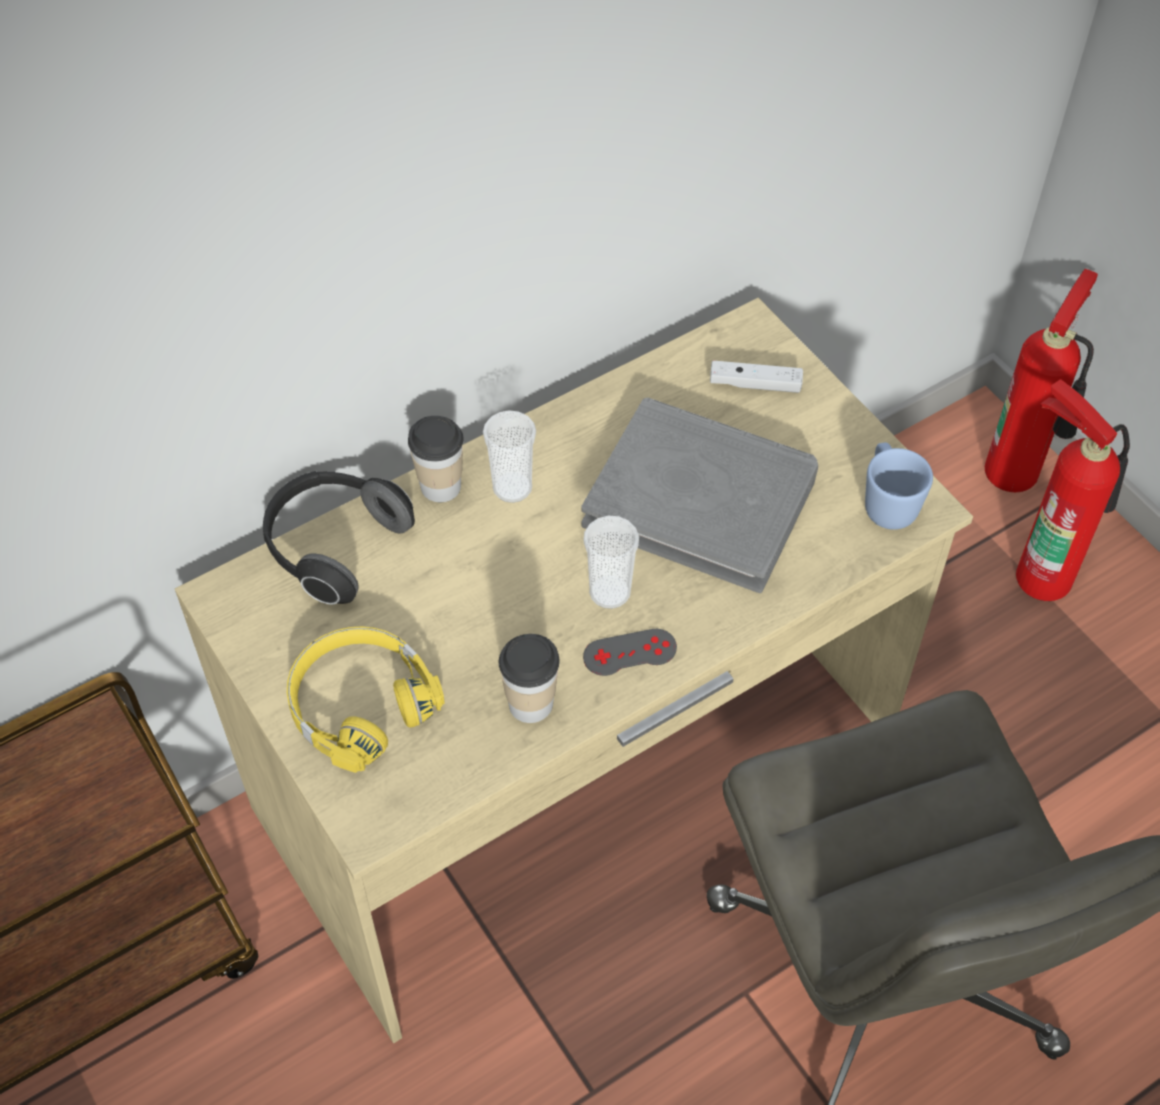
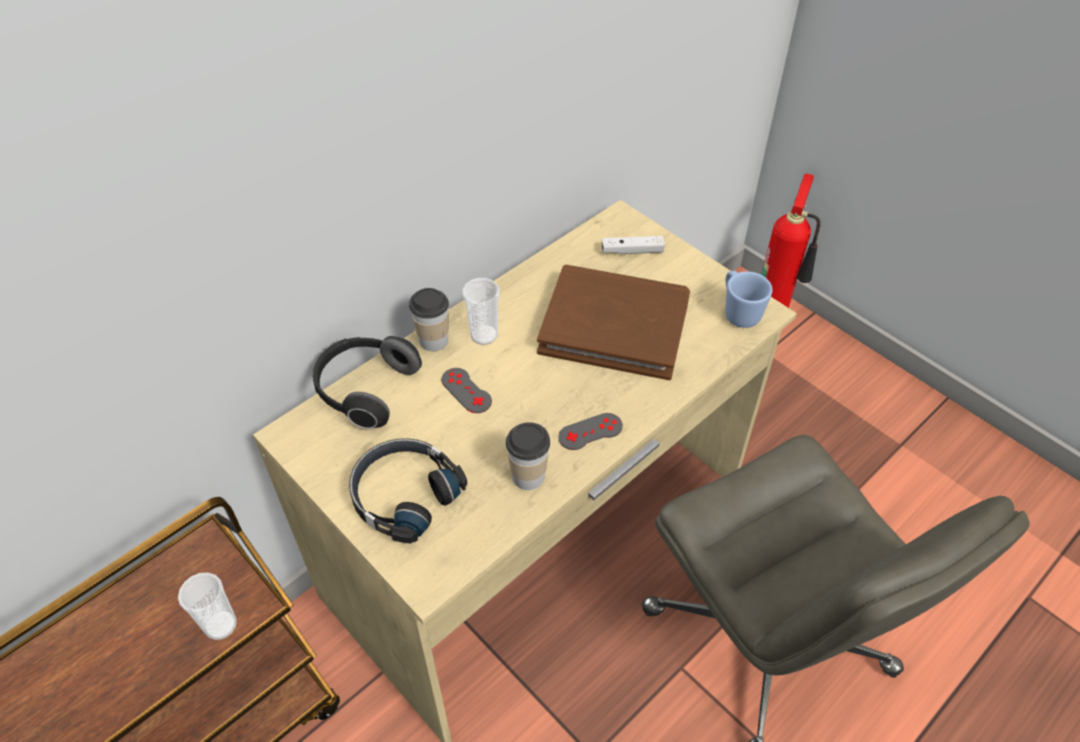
camera: 10 degrees left, 5 degrees down
(360, 703) = (404, 494): yellow headphones -> black headphones
(471, 567) = (466, 390): none -> grey game controller
(609, 592) = (567, 394): cup -> cup (220, 625)
(701, 499) = (614, 326): grey book -> brown book
(1044, 572) = (804, 369): fire extinguisher -> none

